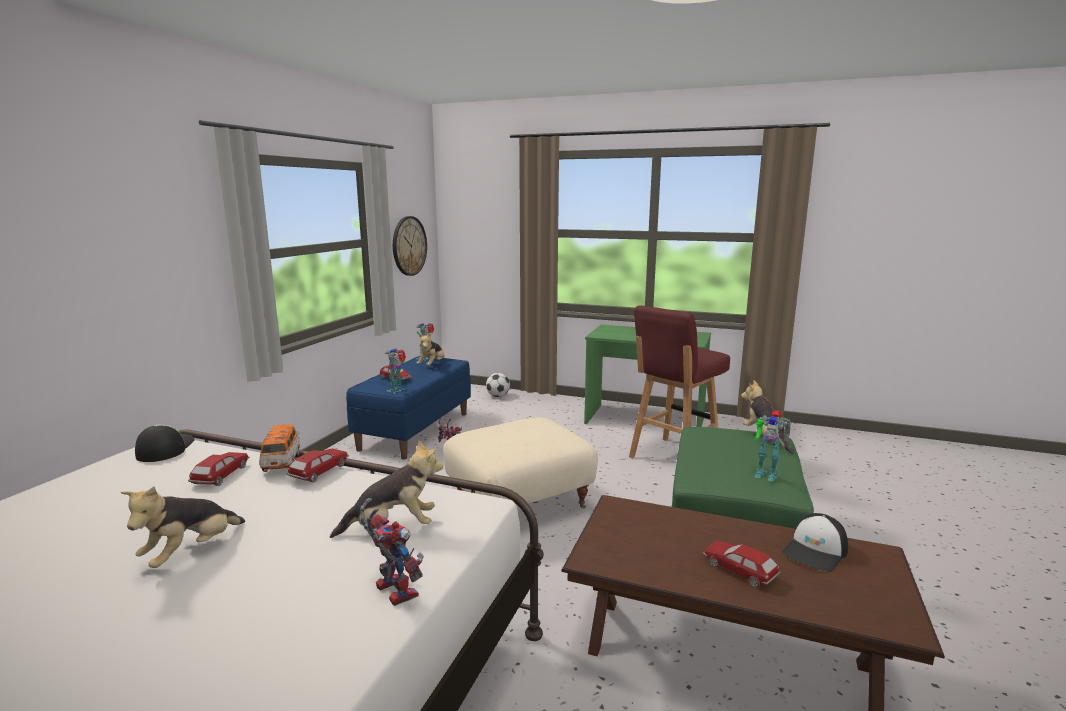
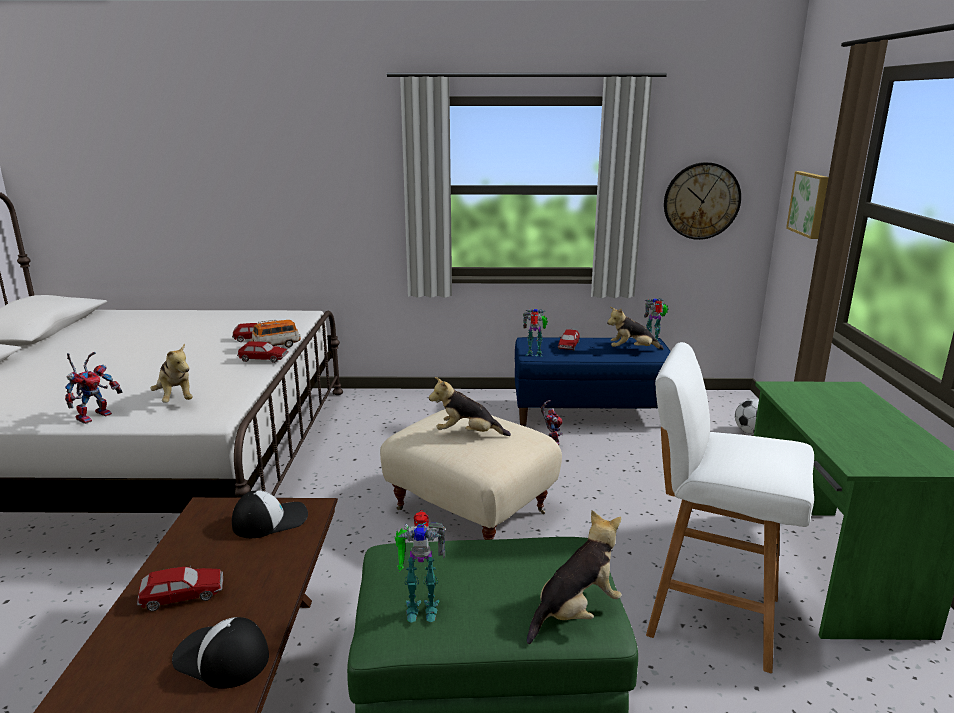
camera: 70 degrees right, 5 degrees up
(165, 449) = (294, 316): cap -> cap (270, 520)
(191, 552) = (152, 359): plush toy -> plush toy (468, 434)
(483, 238) = (809, 204): none -> picture
(673, 457) = (709, 614): red stool -> white stool
(739, 570) = (182, 595): toy car -> toy car turned 45 degrees clockwise
(765, 473) = (420, 607): toy robot -> toy robot turned 105 degrees counterclockwise

